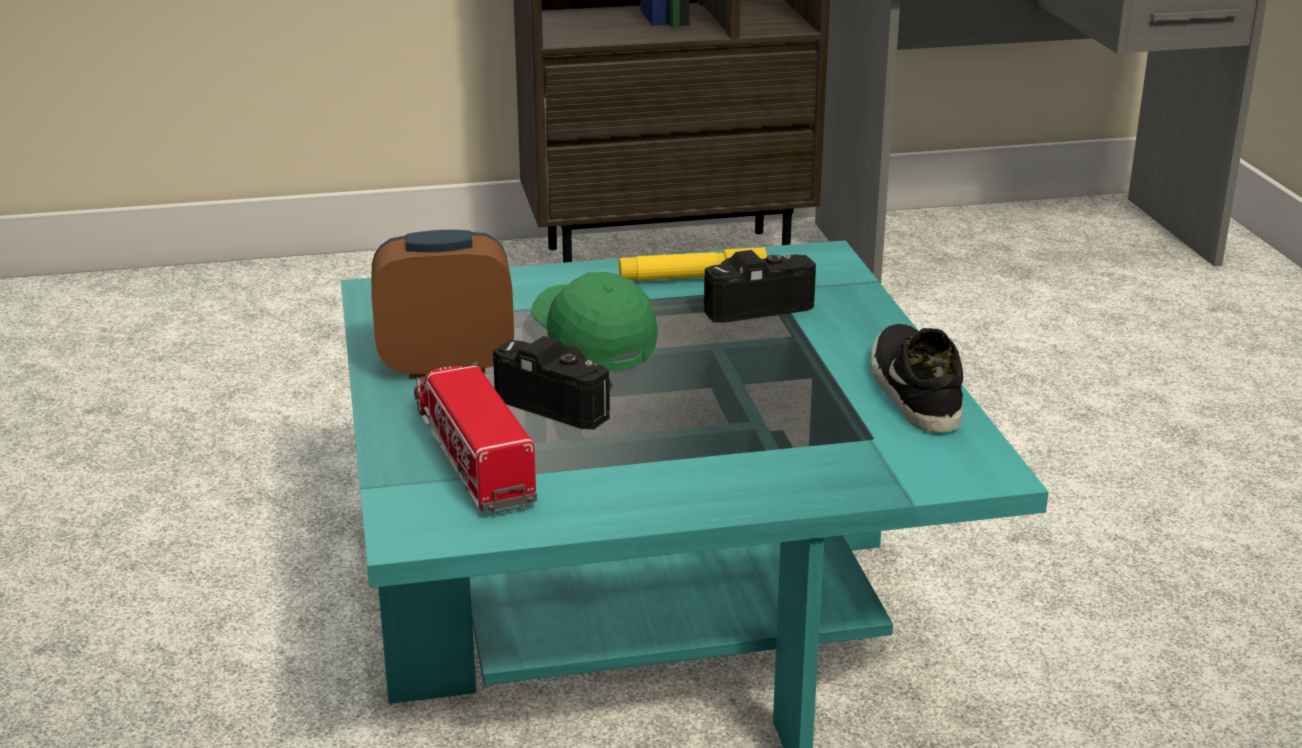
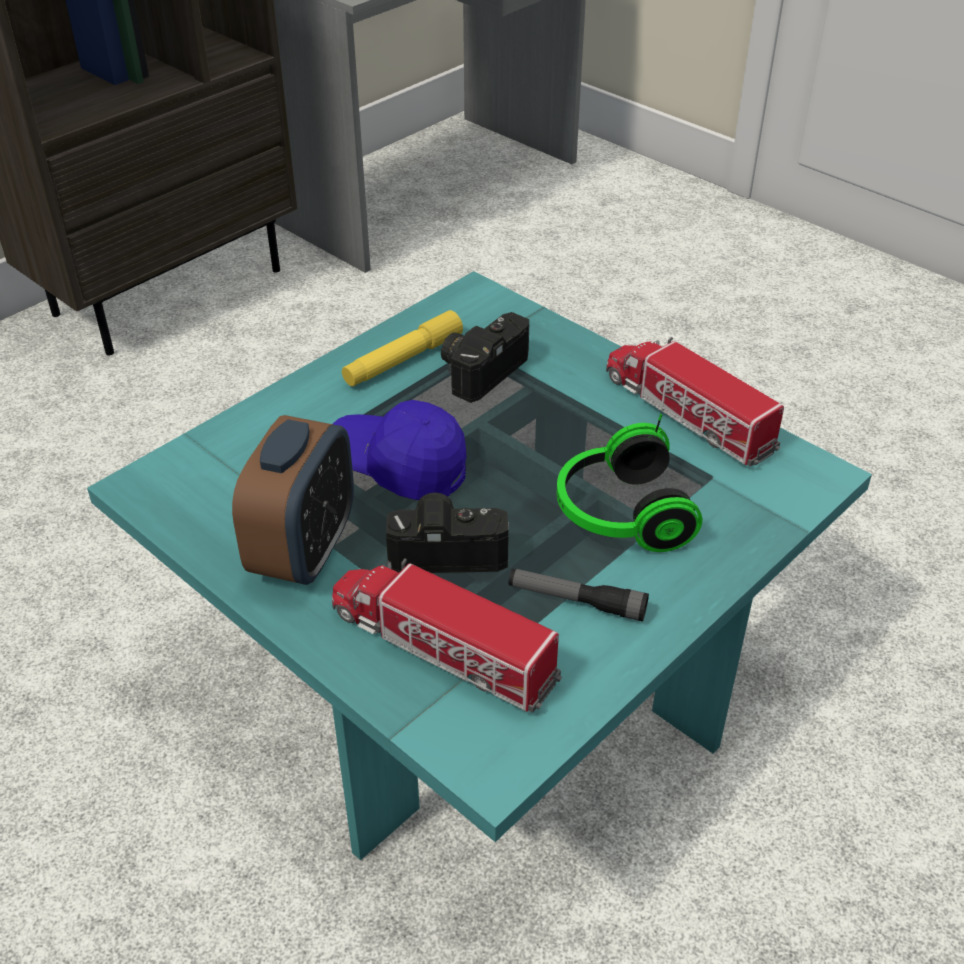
camera: 35 degrees left, 15 degrees up
(446, 365) = (304, 551): alarm clock -> alarm clock turned 150 degrees clockwise
(592, 341) = (399, 466): green cap -> blue cap
(622, 469) = (576, 601): none -> flashlight
(742, 431) = (619, 514): none -> headphones
(912, 390) = (687, 413): black shoe -> toy truck

